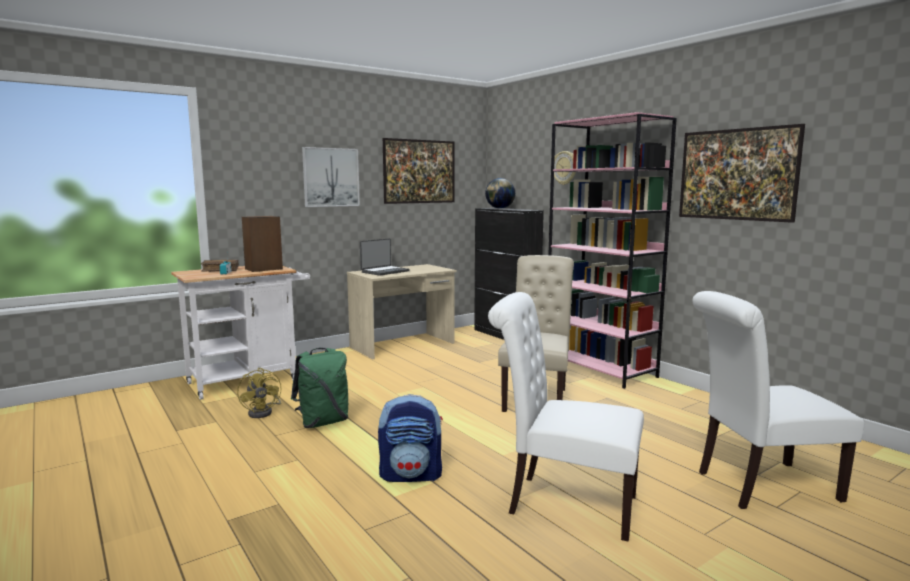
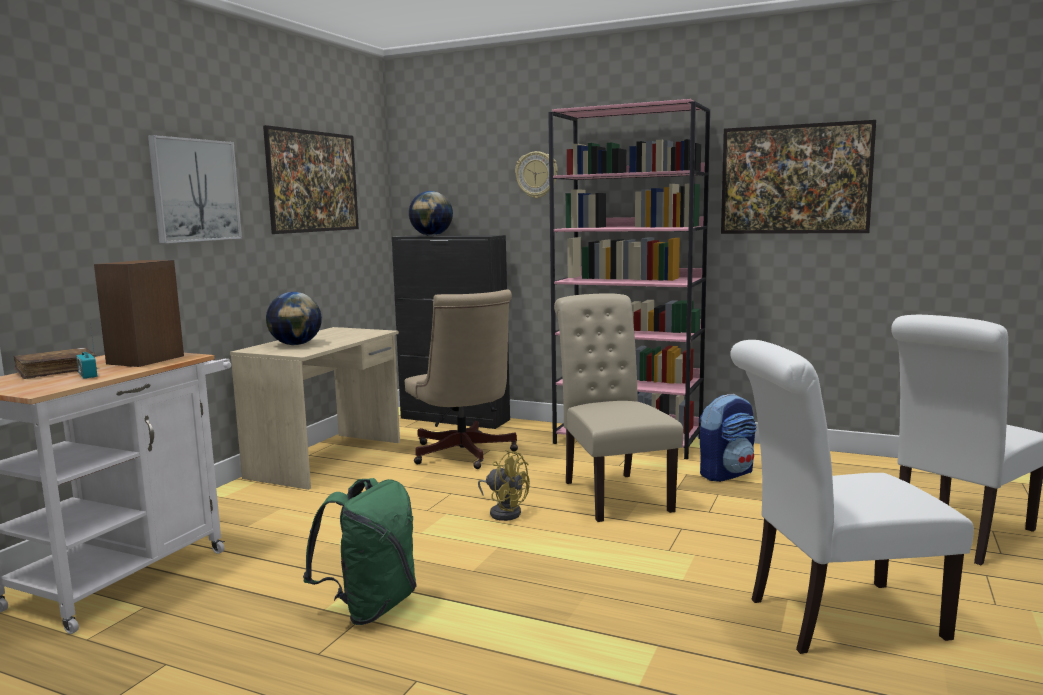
camera: 30 degrees left, 0 degrees up
(264, 412) = (239, 620): yellow fan -> yellow fan (504, 512)
(384, 271) = (296, 344): laptop -> globe
(411, 475) = (616, 645): backpack -> backpack (726, 473)
(479, 357) = (463, 455): none -> beige office chair

